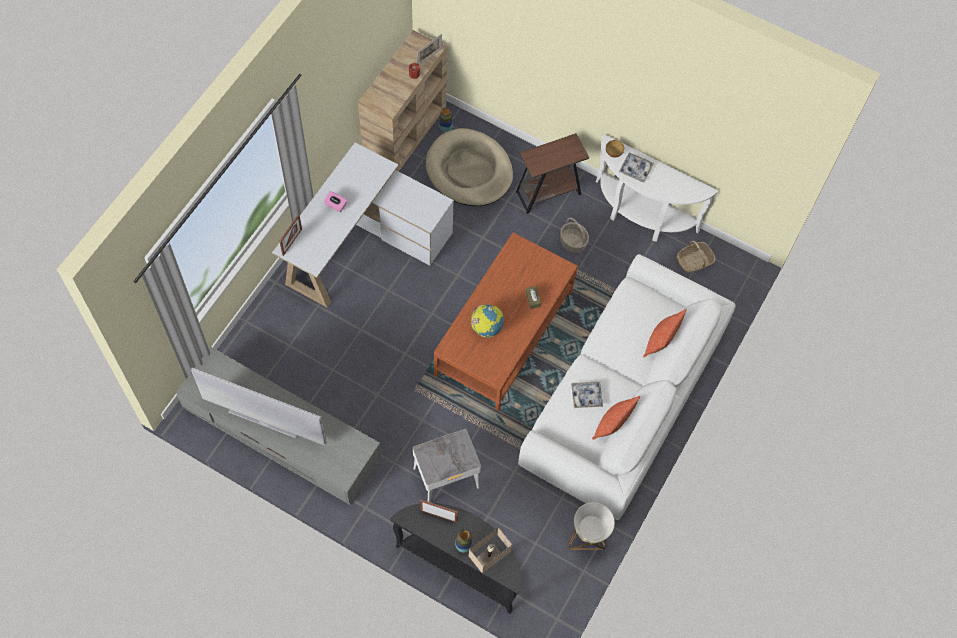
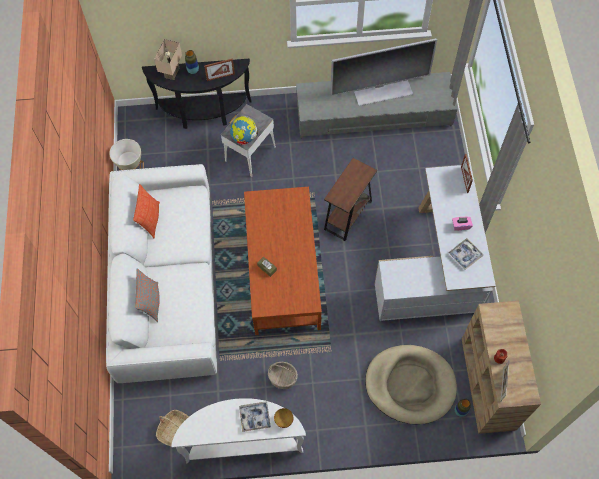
camera: 150 degrees right, 0 degrees up
(486, 328) = (285, 225): globe -> globe (244, 138)
(548, 193) = (333, 410): brown side table -> brown side table (348, 215)
(586, 396) = (181, 226): tray -> tray (465, 255)
(660, 342) = (151, 302): orange pillow -> grey pillow

